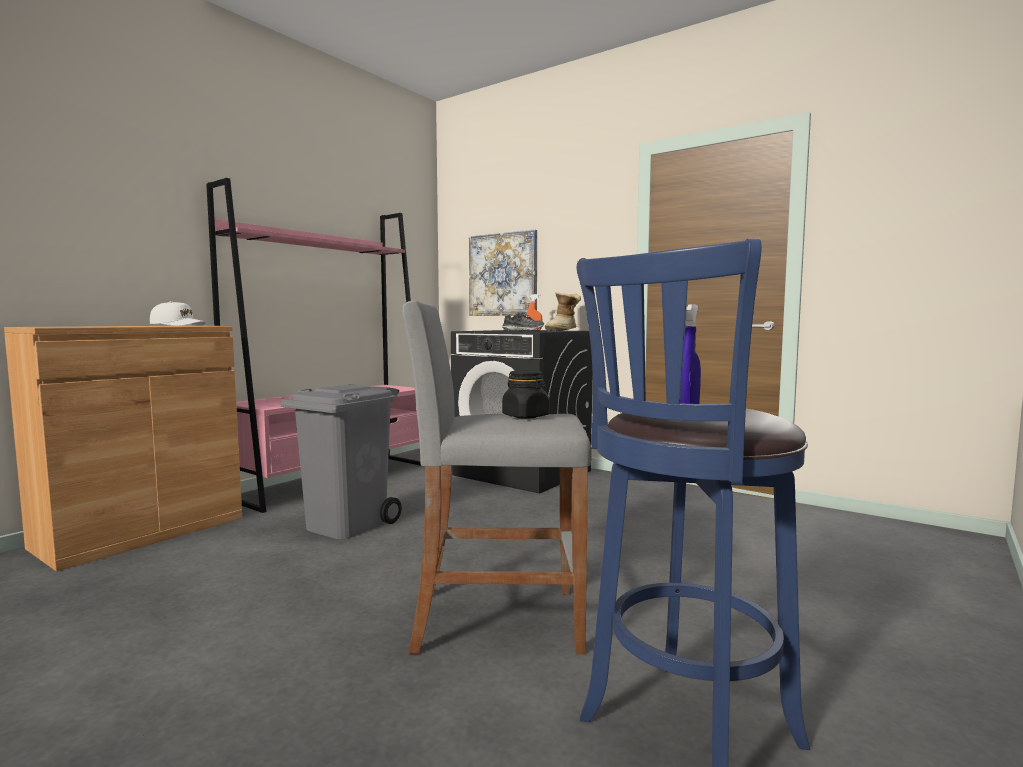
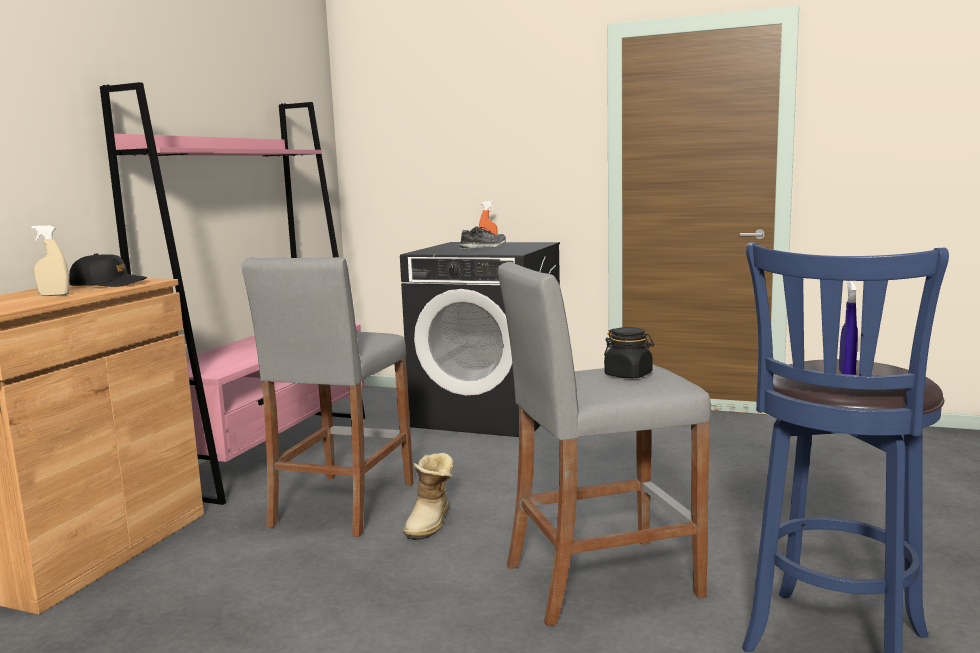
camera: 15 degrees left, 5 degrees up
(120, 326) = (54, 295): none -> beige spray bottle
(178, 325) = (108, 284): white cap -> black cap
(346, 524) = (342, 504): grey trash can -> grey stool
(503, 275) = (433, 173): picture -> none
(563, 331) = (530, 245): boot -> boot (431, 523)

